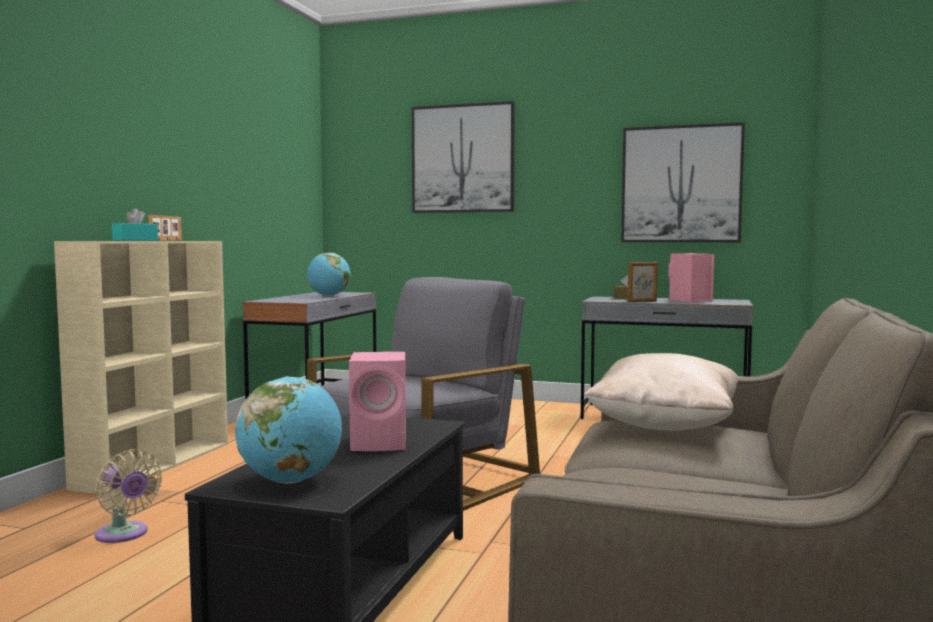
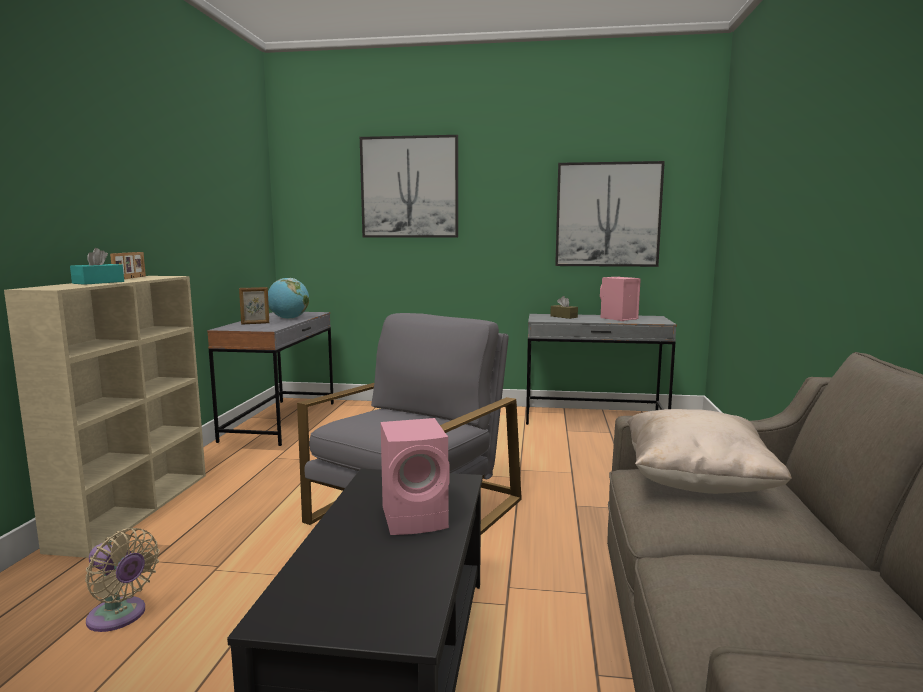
camera: 10 degrees left, 5 degrees up
(291, 481) = (348, 598): globe -> none
(642, 301) = (580, 321): picture frame -> picture frame (255, 323)

